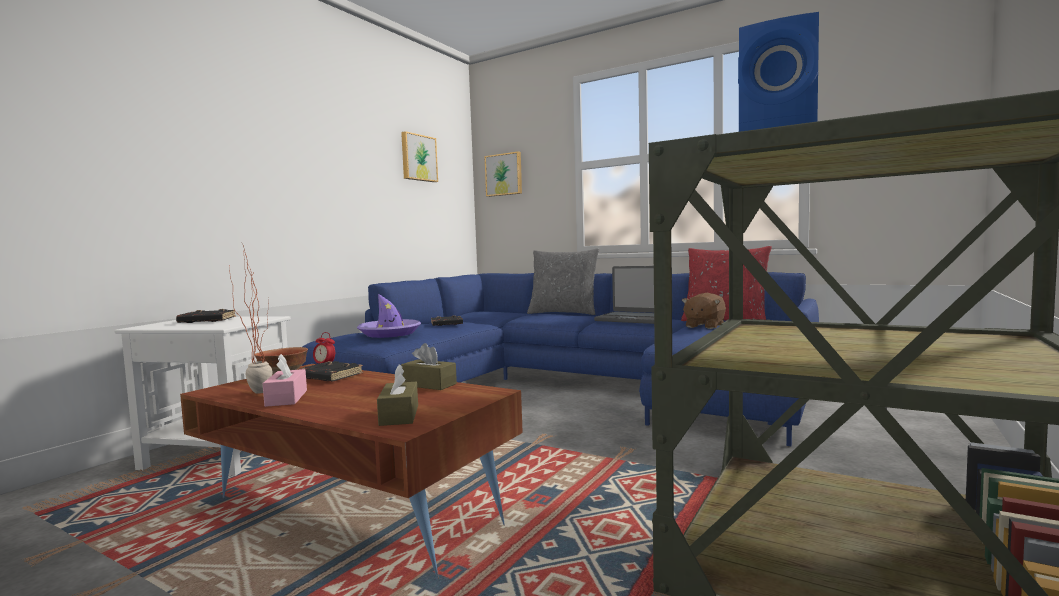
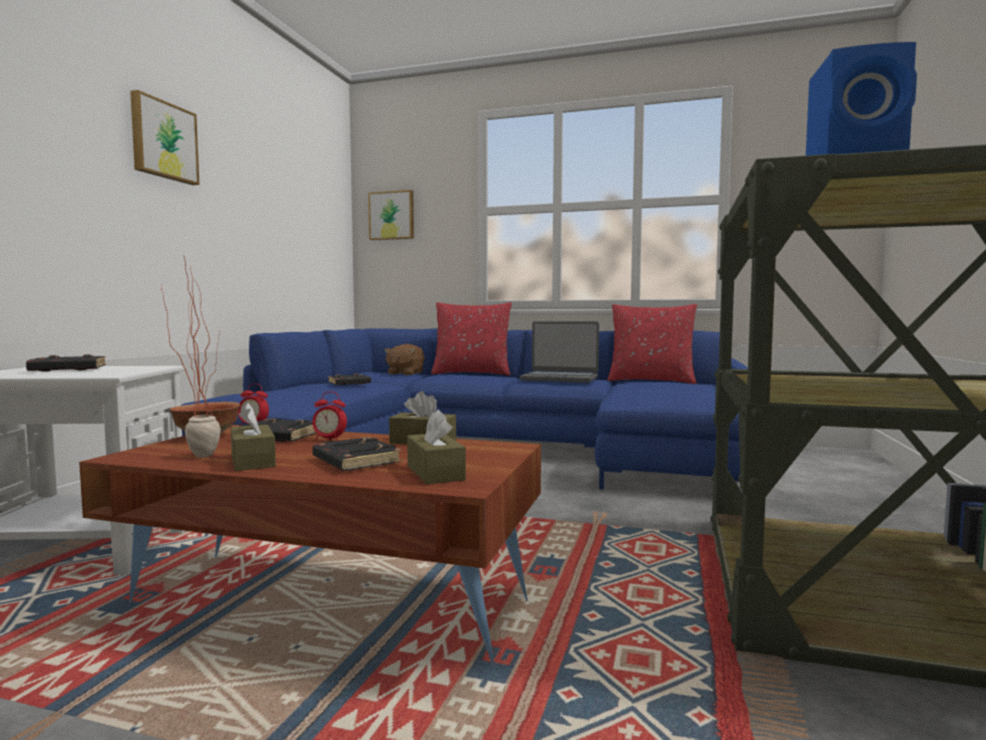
camera: 15 degrees left, 0 degrees up
(286, 398) = (253, 461): pink tissue box -> brown tissue box
(355, 401) = (354, 461): none -> black book
(362, 380) = (329, 440): none -> alarm clock
(390, 333) = (290, 393): purple hat -> none
(418, 158) = (297, 186): picture -> picture (163, 141)
(563, 313) = (472, 373): grey pillow -> red pillow
(704, 326) = (640, 384): brown plush toy -> brown plush toy (405, 373)

